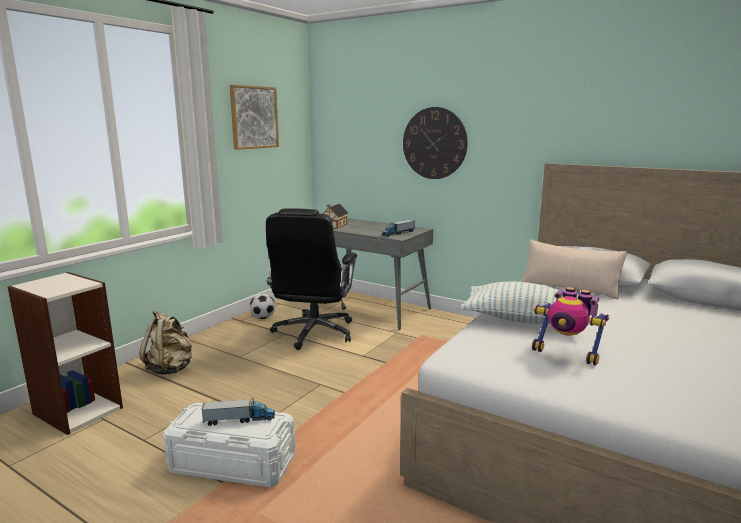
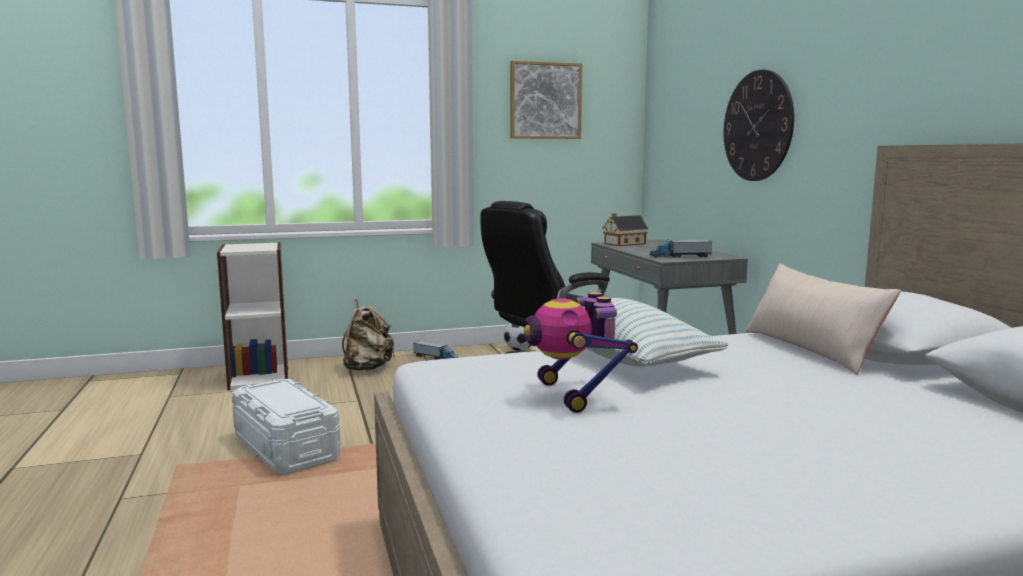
camera: 40 degrees right, 5 degrees down
(239, 419) = (289, 398): toy truck -> toy truck (436, 358)

